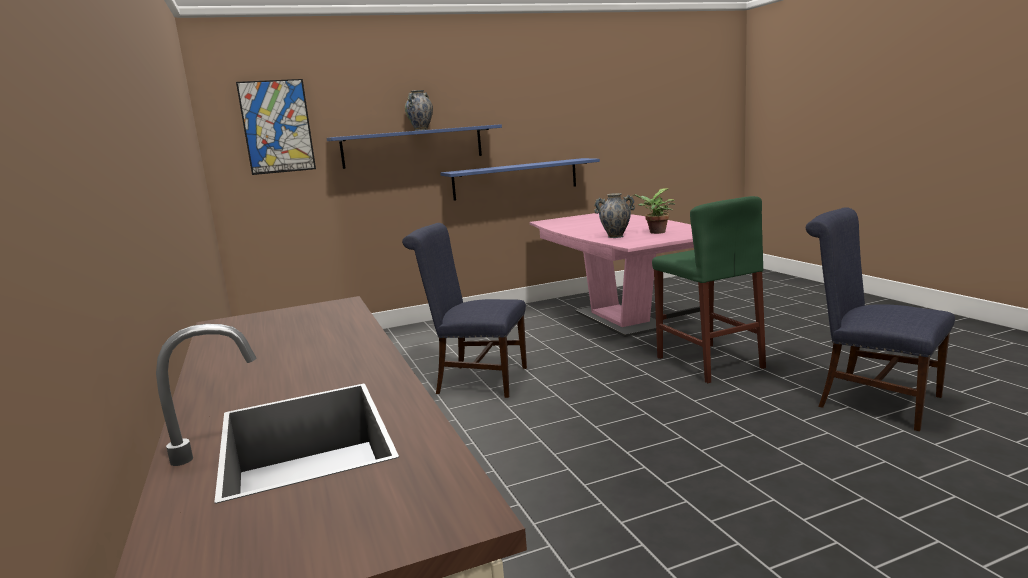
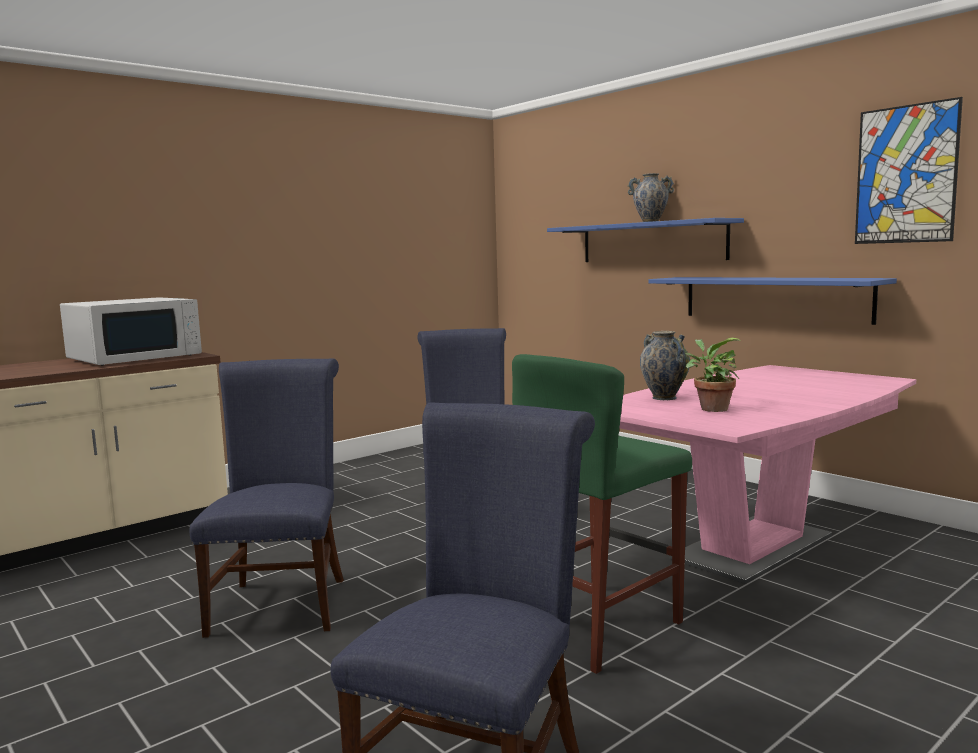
camera: 70 degrees right, 5 degrees down
(277, 127) = (542, 215): picture -> picture (906, 174)
(285, 329) = (135, 357): none -> white microwave
(633, 457) = (282, 601): none -> blue chair

